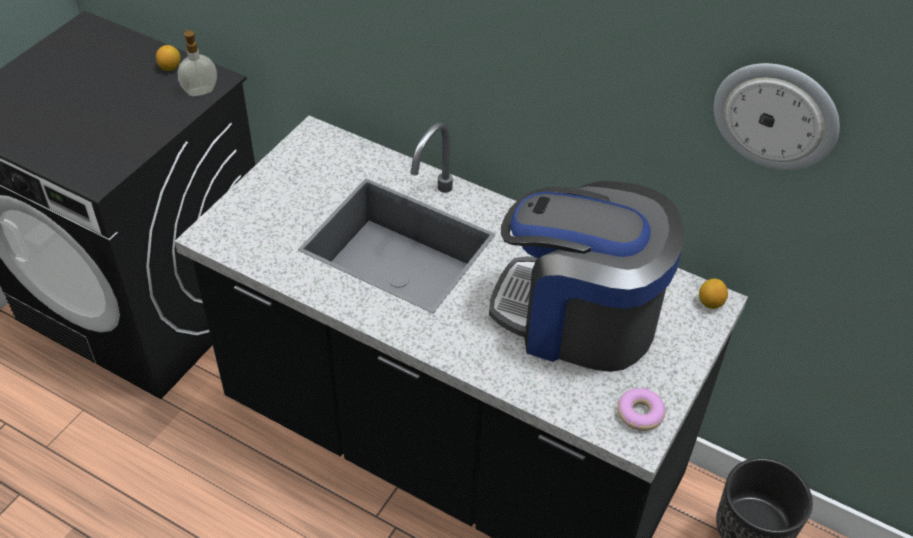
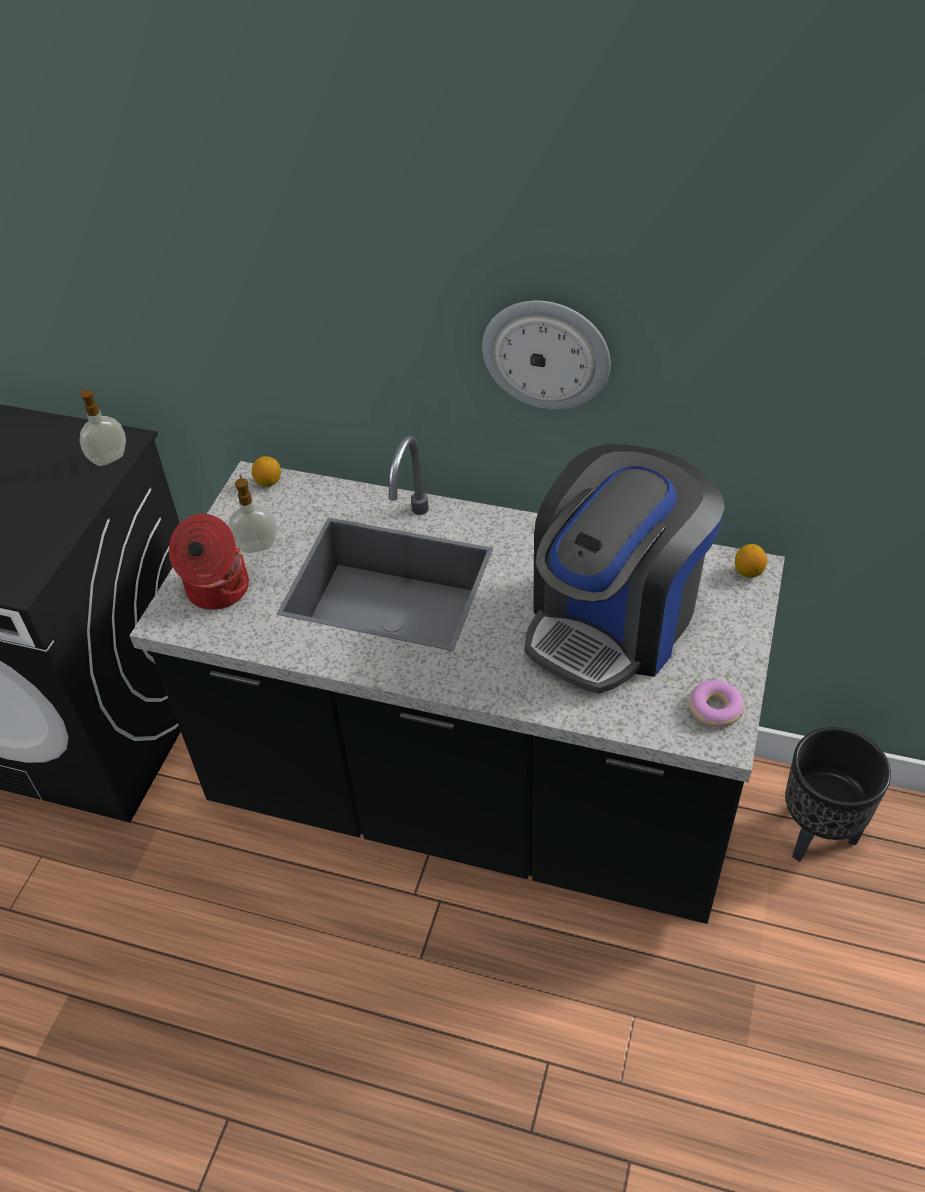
camera: 10 degrees left, 0 degrees up
(170, 67) = (65, 439): lemon -> lemon (268, 482)
(255, 219) = (216, 590): none -> cooking pot
(299, 189) = (256, 546): none -> soap dispenser
(578, 318) = (613, 619): coffee machine -> coffee machine turned 60 degrees counterclockwise
(776, 115) = (796, 349): wall clock -> wall clock (546, 354)

